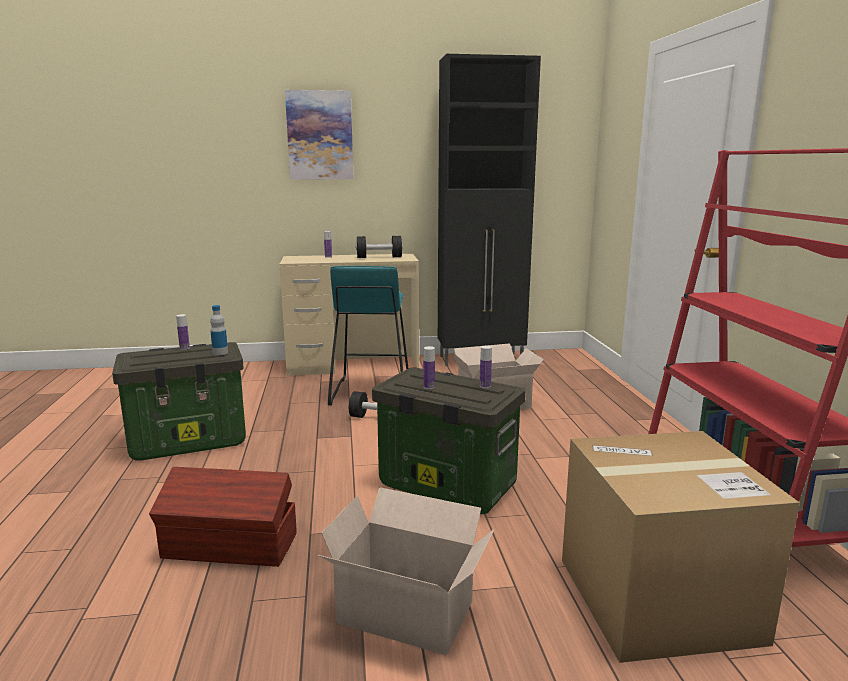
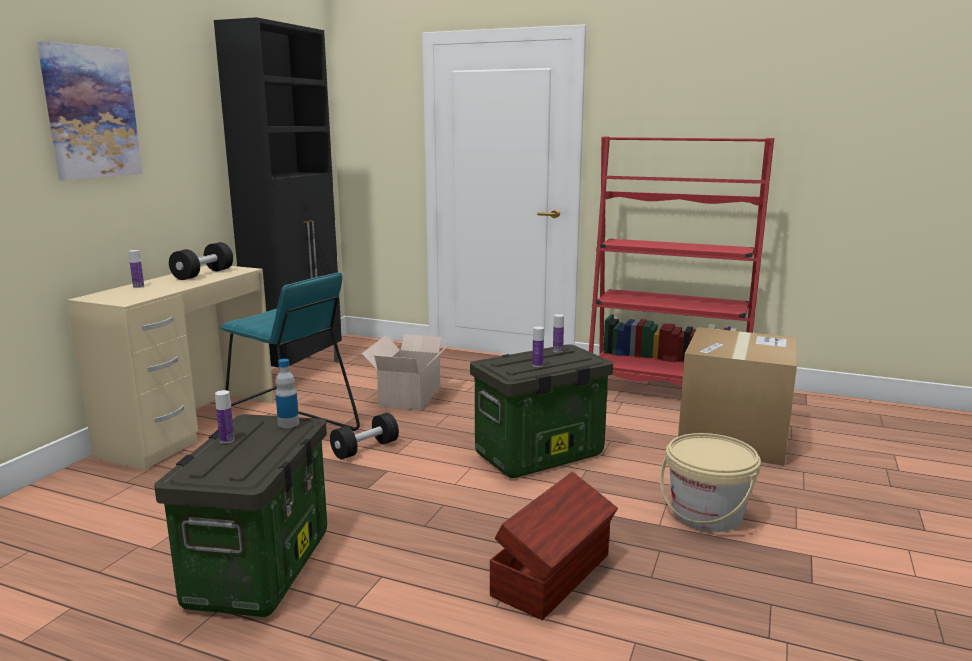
camera: 60 degrees left, 0 degrees up
(408, 614) = (706, 514): cardboard box -> beige bucket

